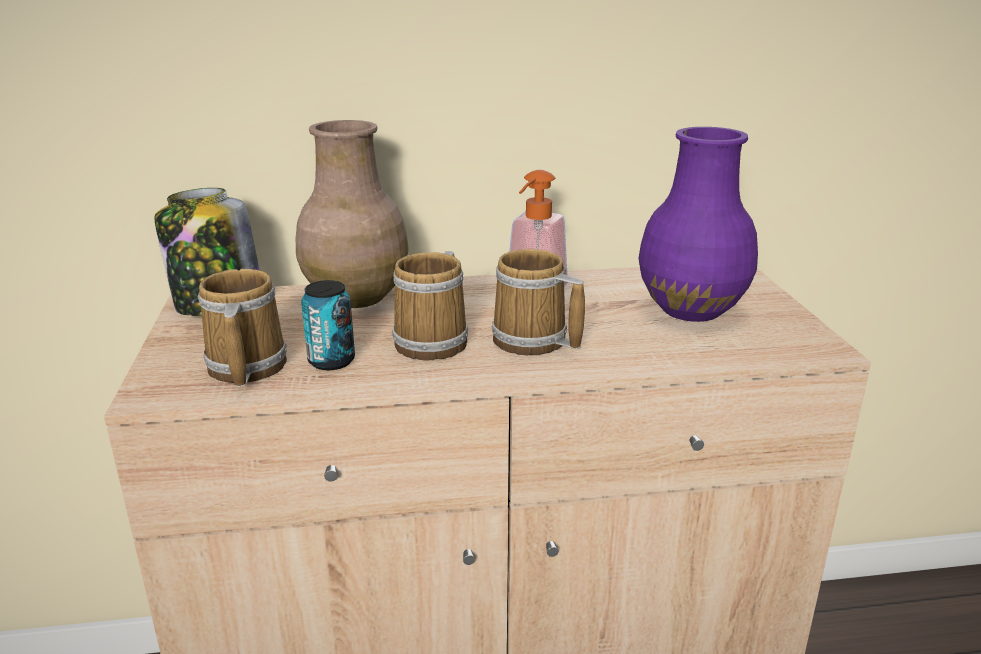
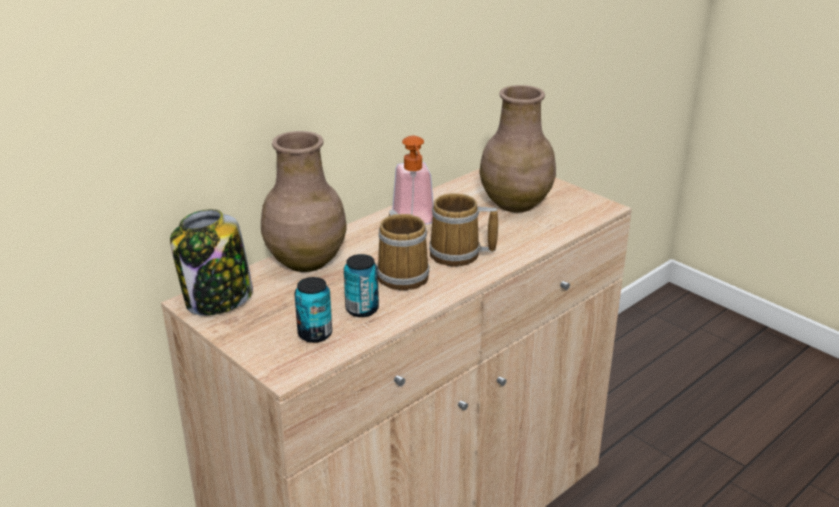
camera: 35 degrees left, 5 degrees up
(243, 368) = (315, 334): mug -> can
(692, 310) = (516, 203): purple vase -> brown vase

